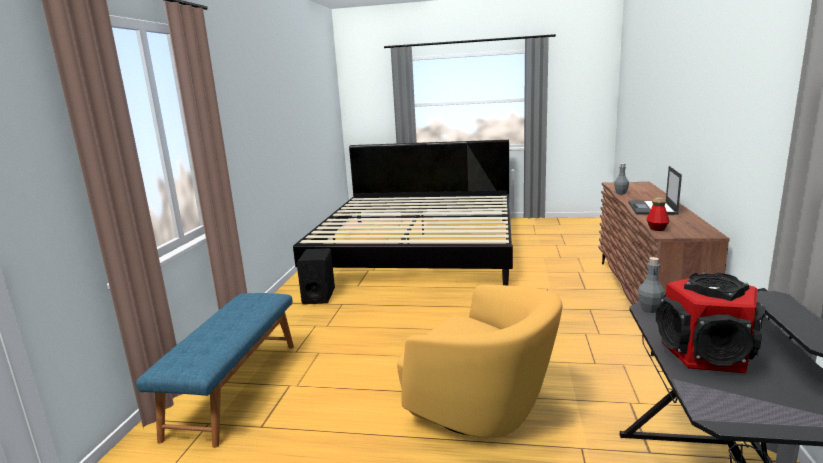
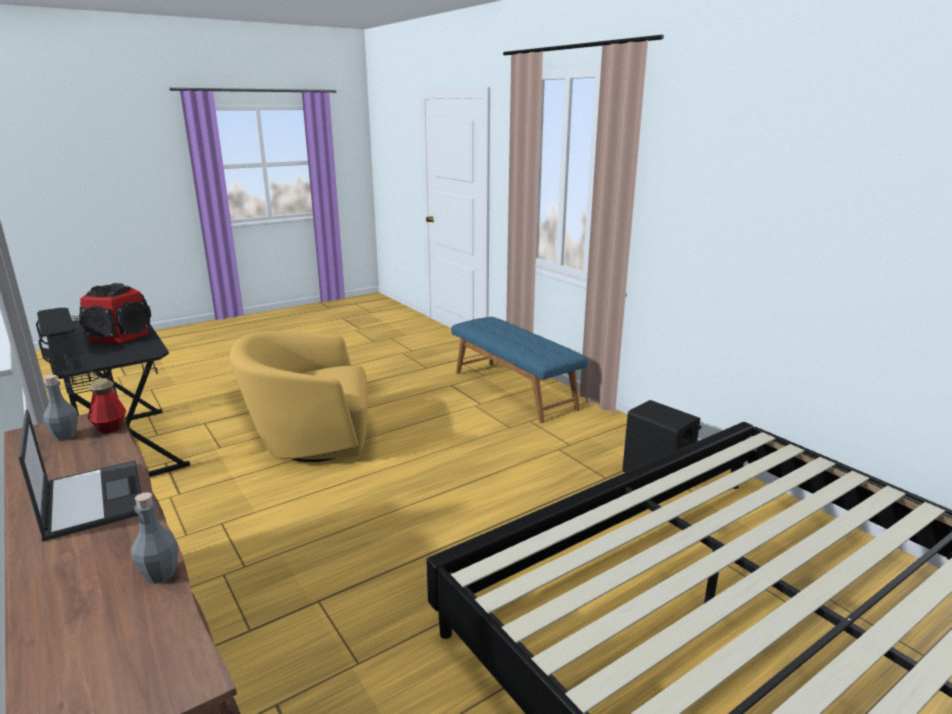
camera: 135 degrees right, 5 degrees up
(649, 309) = (151, 351): grey bottle -> grey bottle (65, 436)

